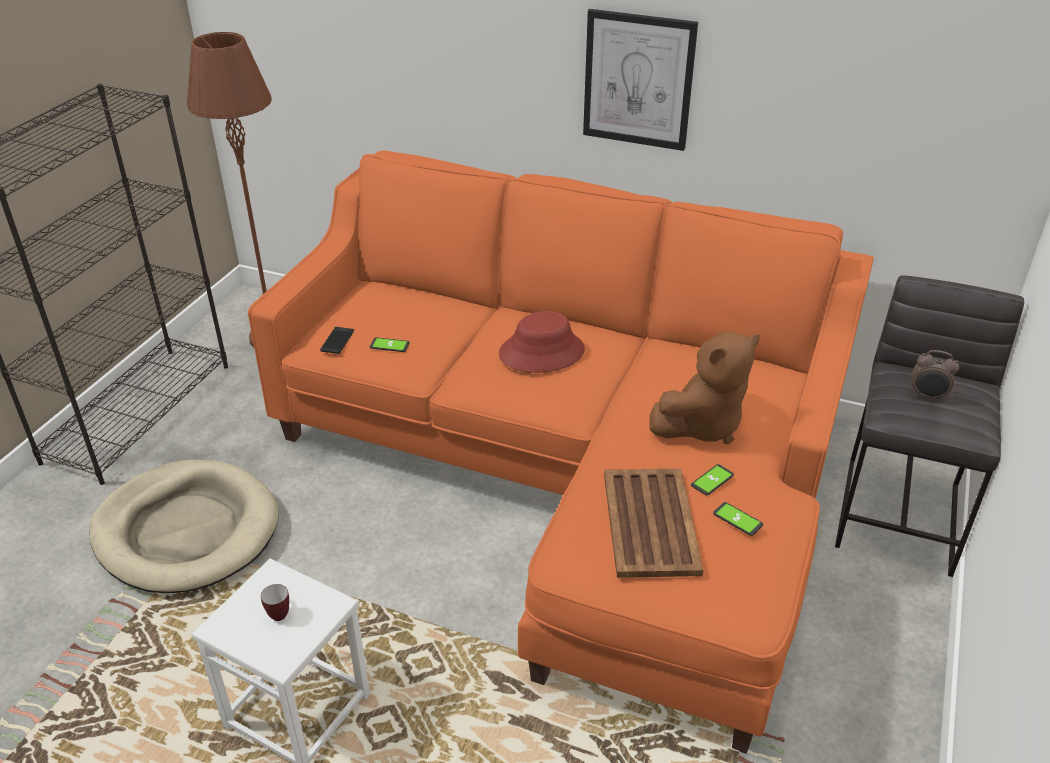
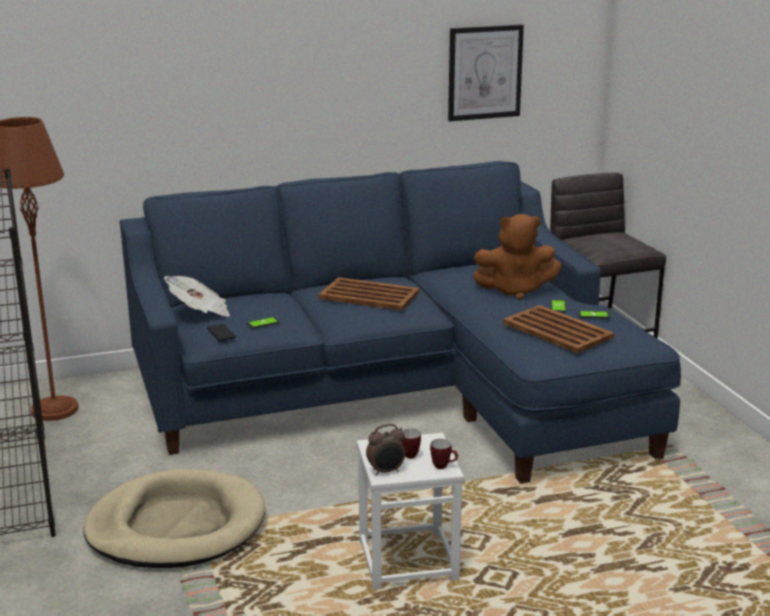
camera: 40 degrees left, 15 degrees down
(284, 654) = (443, 466): none -> mug
(361, 302) = (200, 312): none -> newspaper
(541, 352) = (368, 295): red hat -> brown tray
(573, 472) = (399, 393): orange sofa -> blue sofa
(638, 80) = (346, 96): picture -> picture (484, 72)
(702, 425) = (515, 290): brown plush toy -> brown plush toy turned 75 degrees clockwise
(927, 396) = (606, 242): alarm clock -> alarm clock (386, 471)

